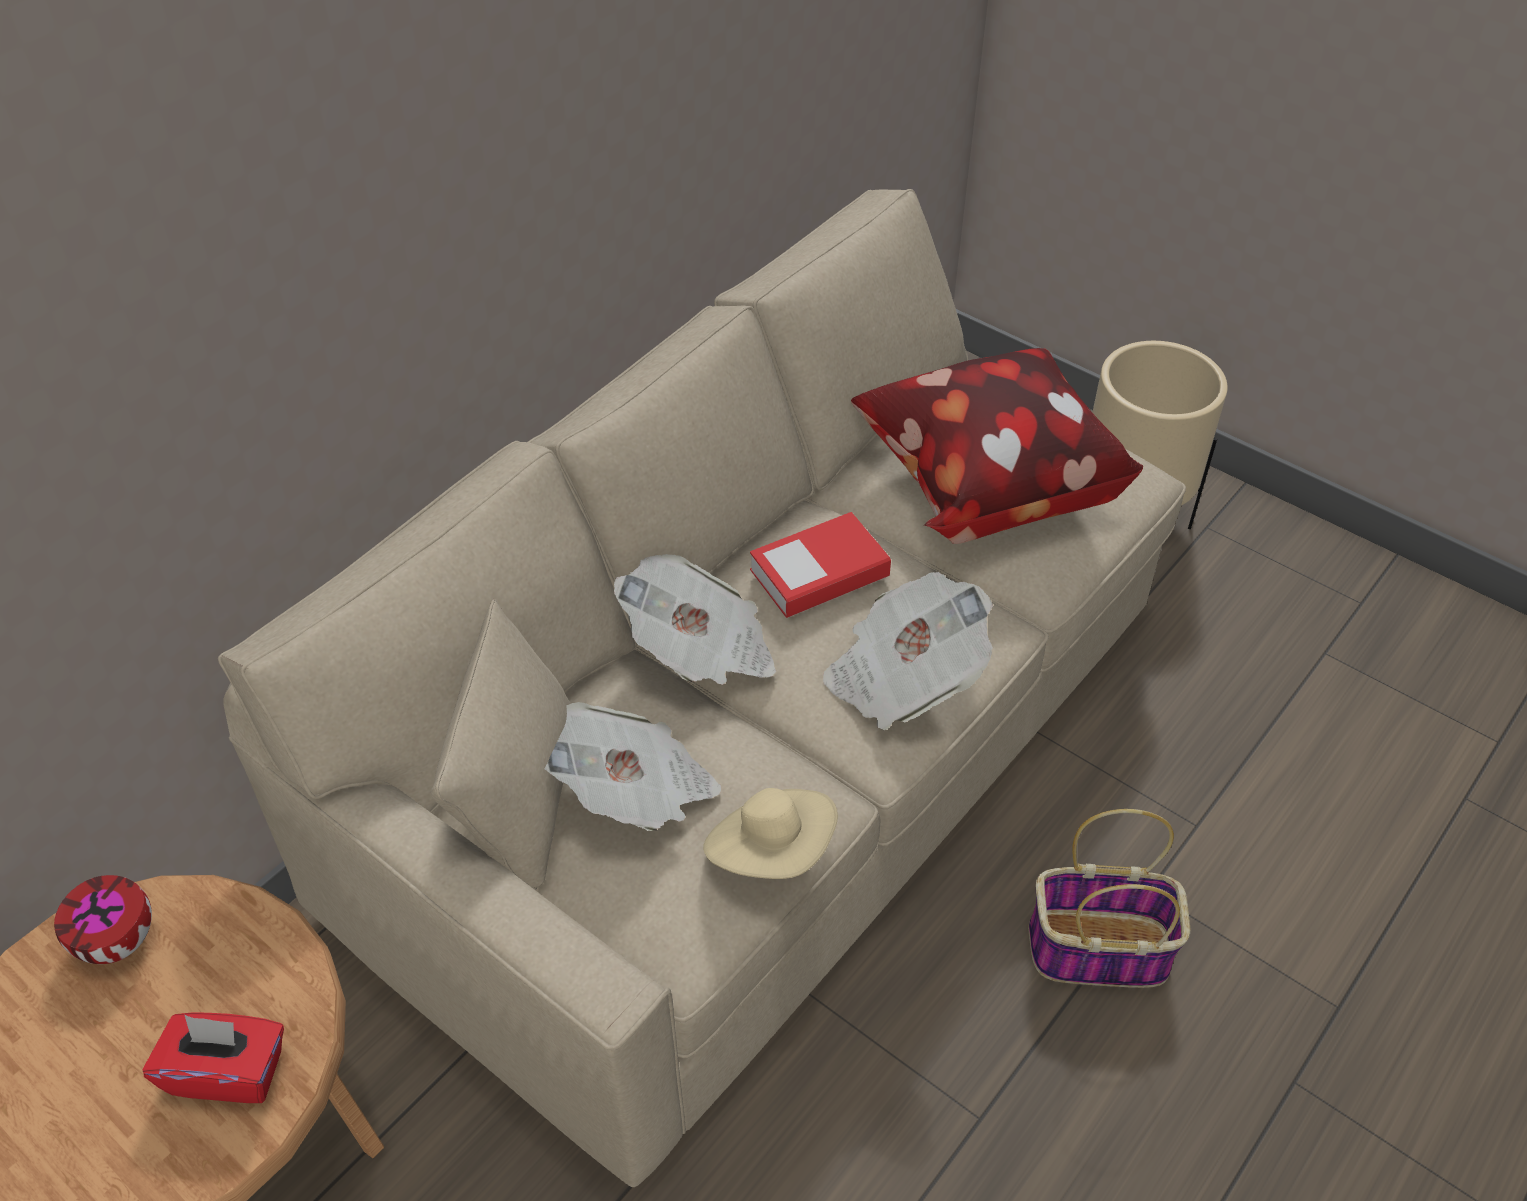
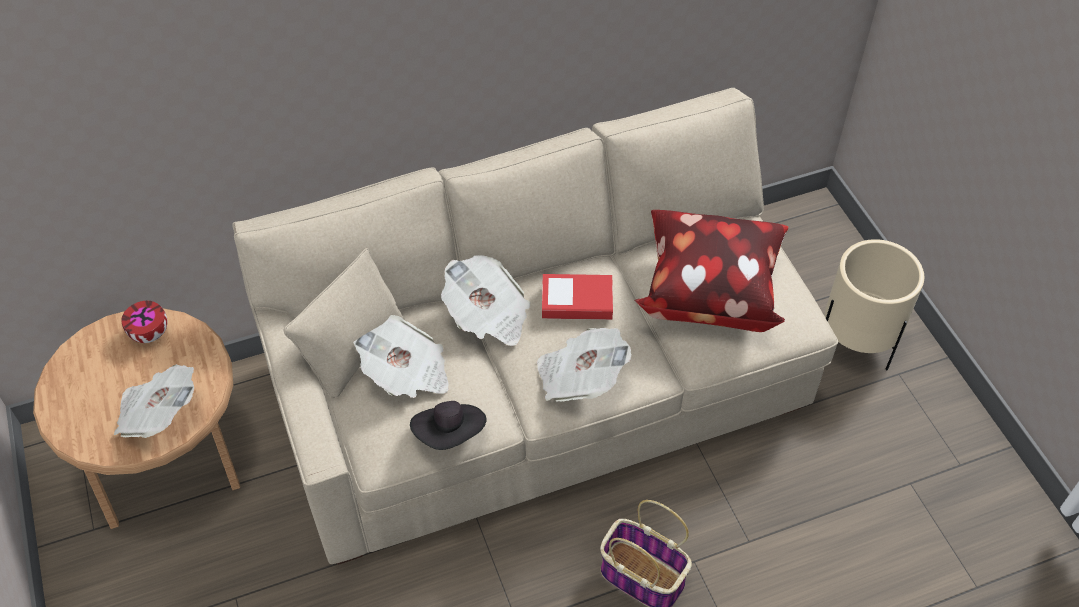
camera: 30 degrees right, 5 degrees up
(229, 1072) = (159, 414): red tissue box -> newspaper
(772, 851) = (450, 434): beige hat -> black hat

